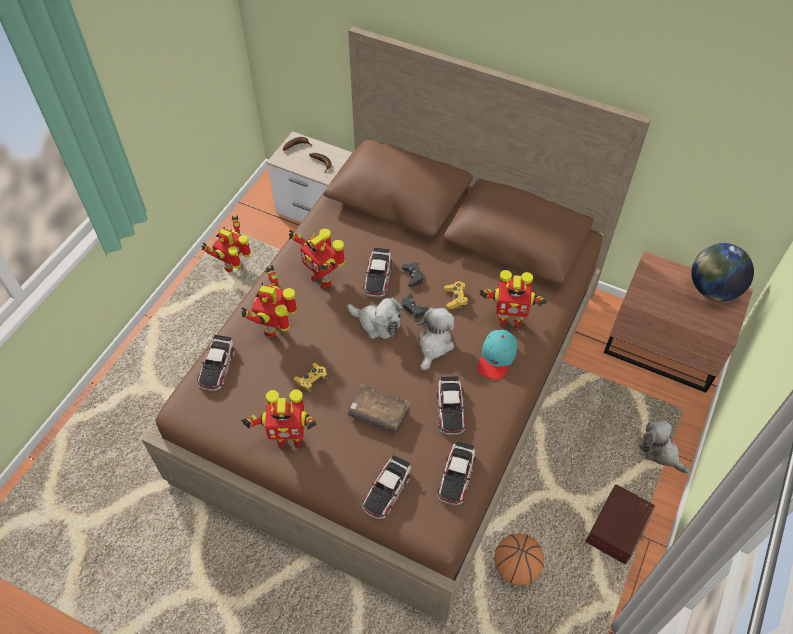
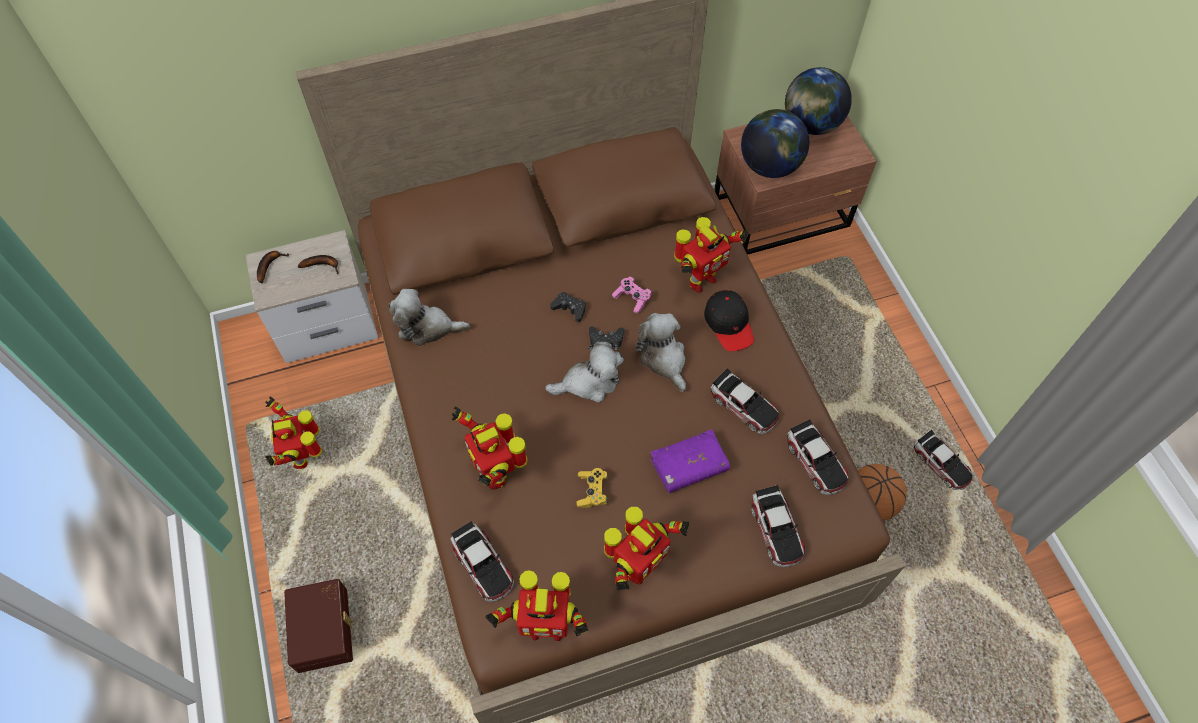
camera: 45 degrees left, 5 degrees up
(322, 278) = (484, 383): toy robot -> toy robot (545, 626)
(378, 277) = (537, 336): toy car -> toy car (941, 464)
(378, 413) = (689, 466): brown book -> purple book
(455, 298) = (632, 298): yellow game controller -> pink game controller
(497, 357) = (729, 324): turquoise cap -> black cap
(618, 529) = (906, 398): brown storage box -> brown storage box (325, 629)
(650, 294) = (769, 166): none -> globe
(660, 452) = (869, 306): plush toy -> plush toy (427, 327)

